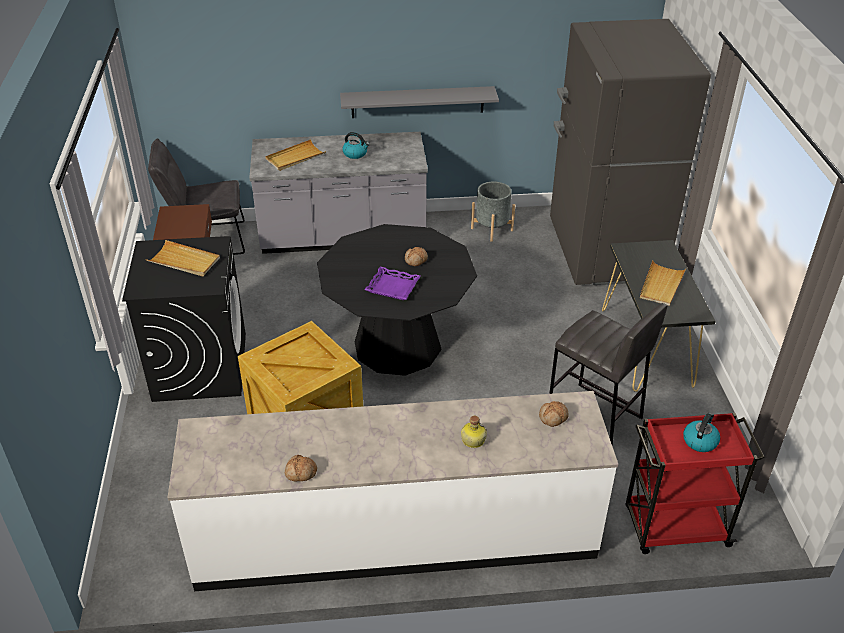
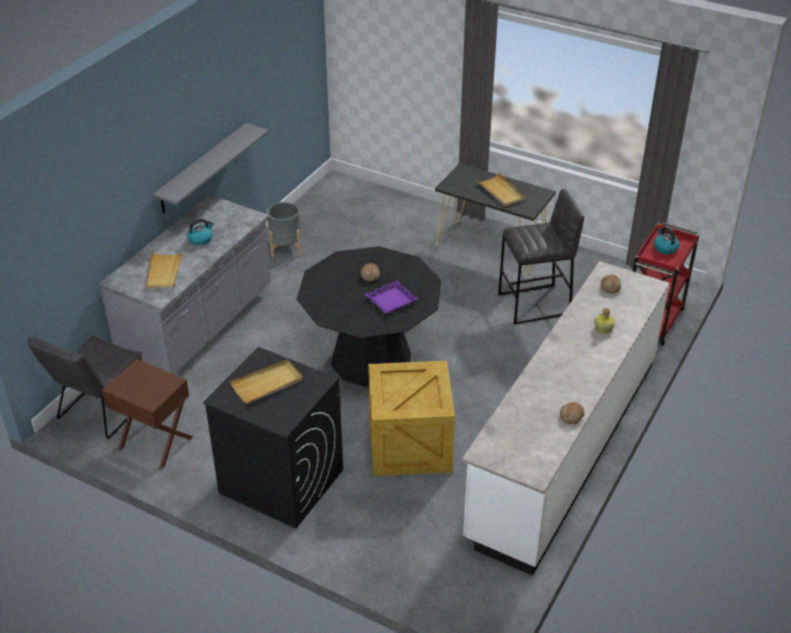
camera: 55 degrees left, 0 degrees up
(604, 251) = (374, 211): grey fridge -> none

